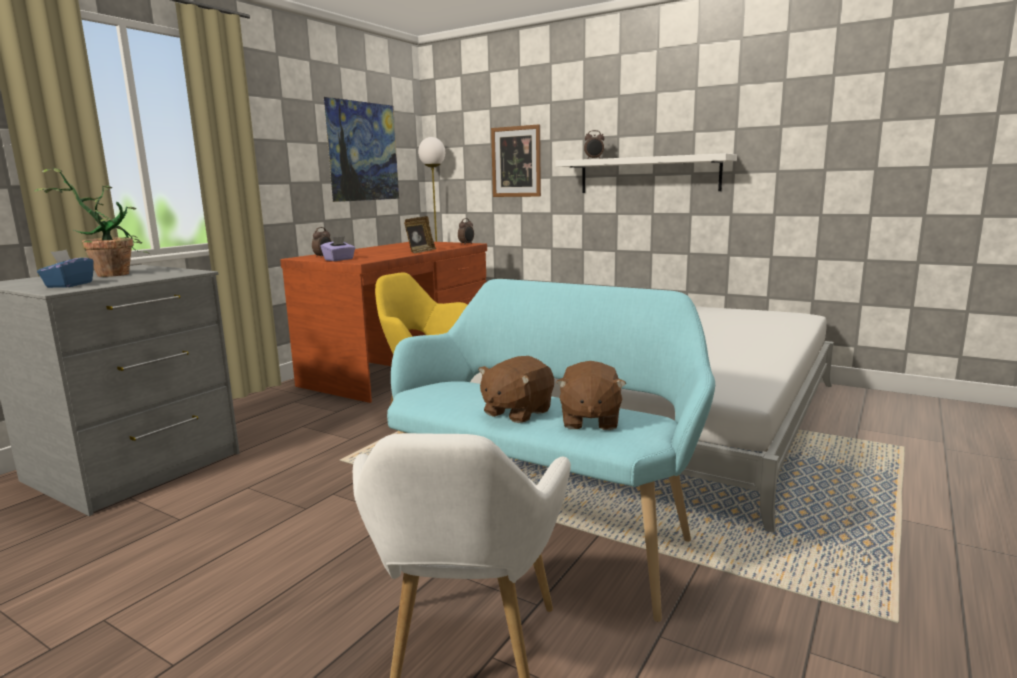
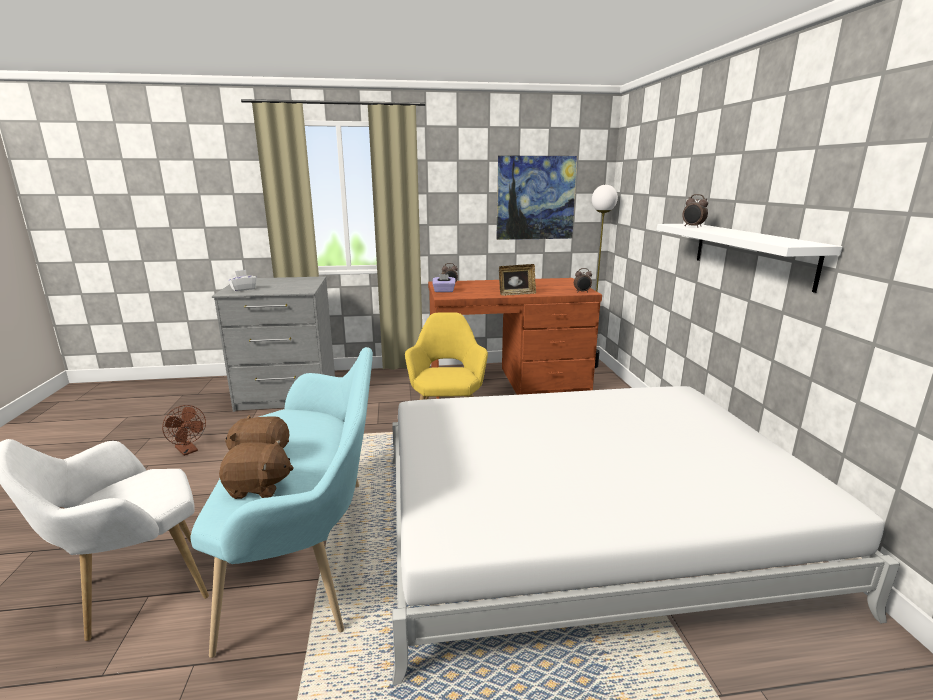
camera: 50 degrees right, 5 degrees up
(69, 285) = (243, 289): blue tissue box -> white tissue box
(111, 274) = (286, 283): potted plant -> none
(138, 573) = (188, 451): none -> brown fan
(516, 162) = (659, 216): picture -> none
(589, 420) = (258, 487): brown plush toy -> brown plush toy turned 150 degrees counterclockwise

